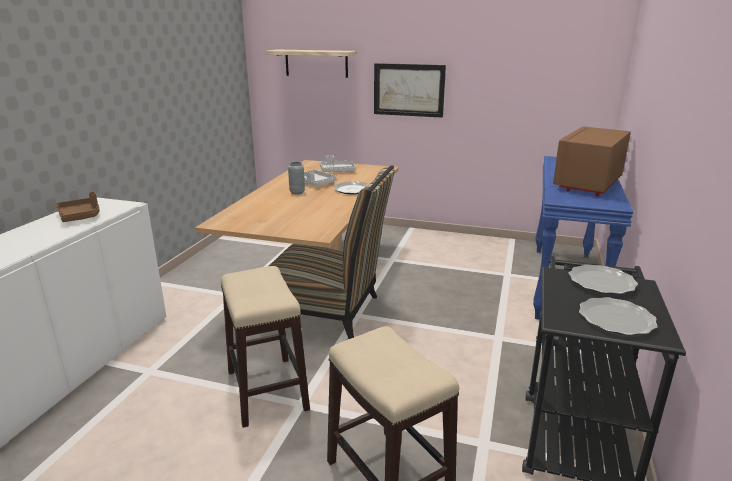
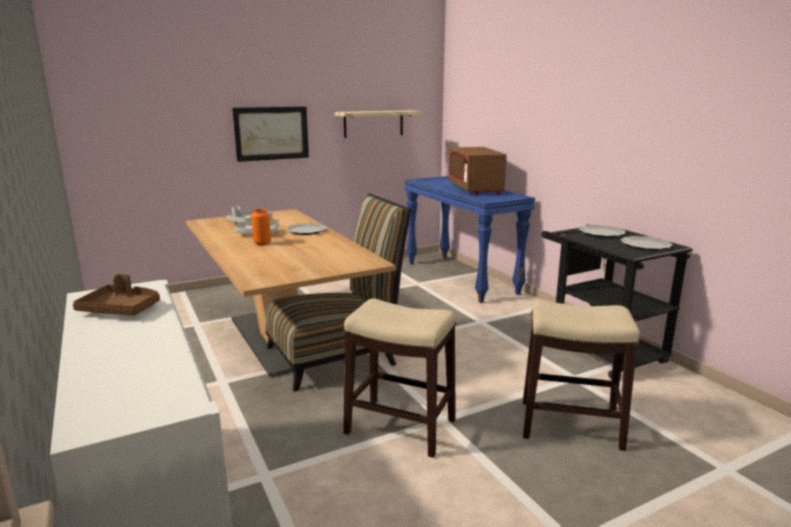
camera: 45 degrees left, 5 degrees down
(297, 192) = (262, 243): grey vase -> orange vase
(316, 63) = (159, 110): shelf -> shelf (373, 123)

